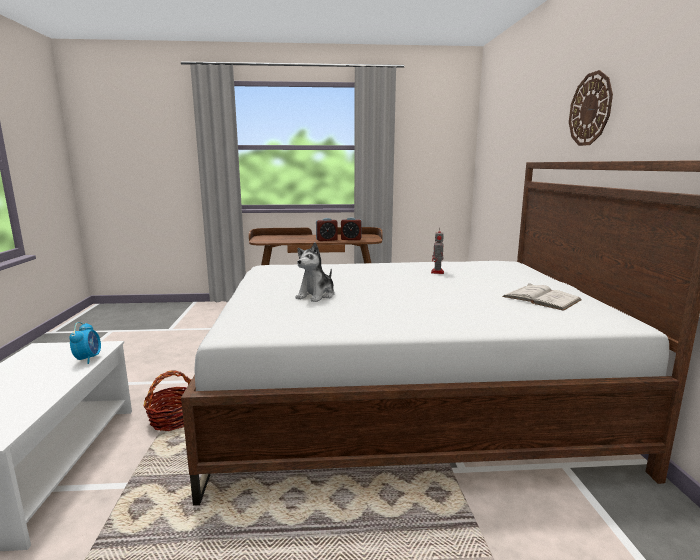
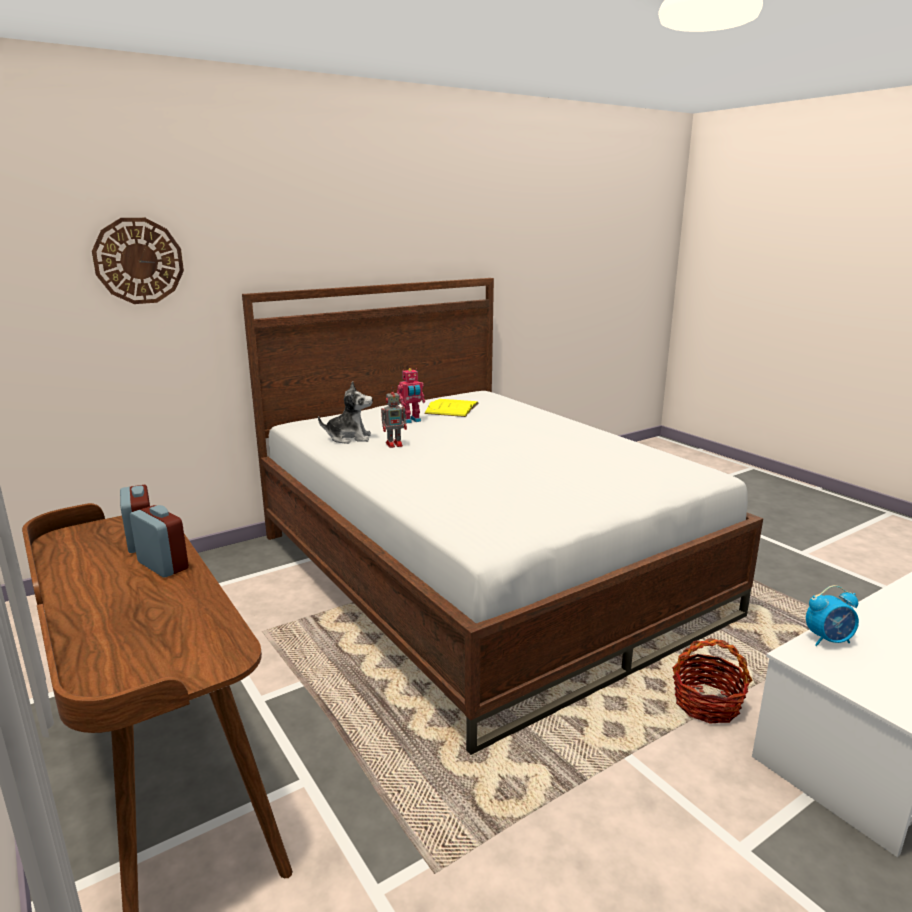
camera: 120 degrees left, 5 degrees up
(88, 358) = (828, 640): alarm clock -> alarm clock turned 150 degrees counterclockwise
(316, 296) = (573, 471): plush toy -> plush toy (349, 438)
(500, 283) = (411, 421): none -> toy robot
(541, 298) = (452, 408): white book -> yellow book
(590, 109) = (341, 232): wall clock -> wall clock (139, 261)

